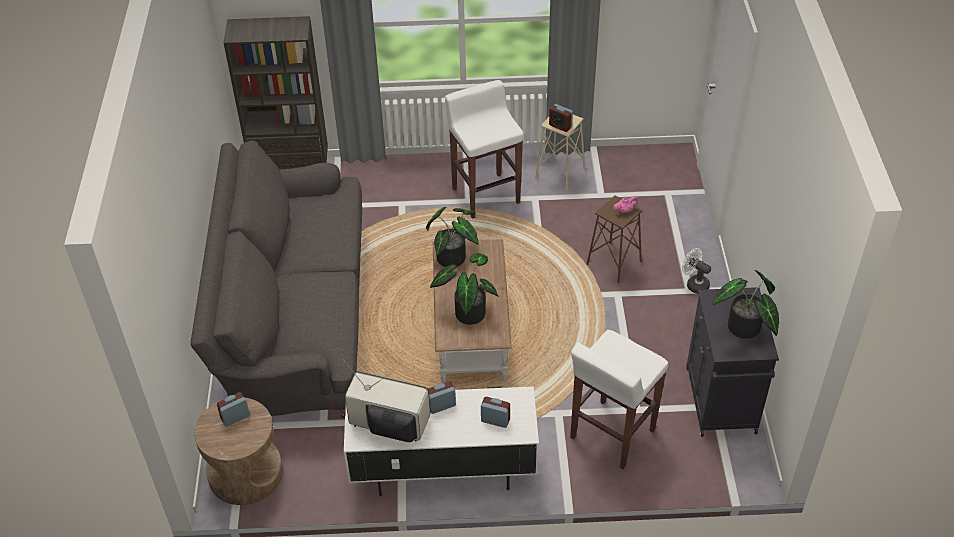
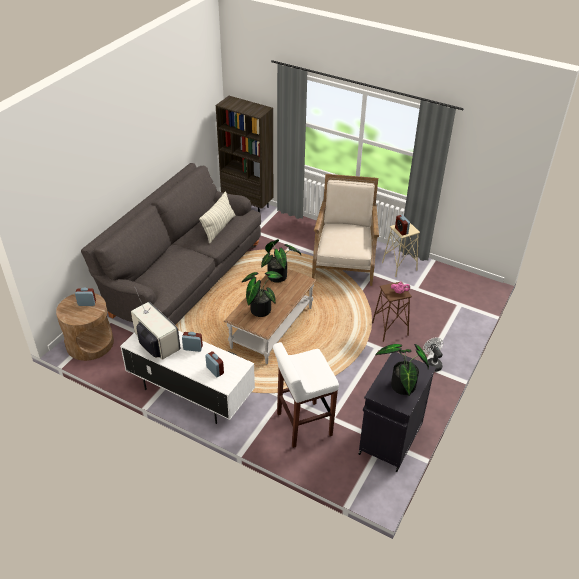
camera: 30 degrees right, 5 degrees down
(324, 224) = (219, 228): none -> pillow
(485, 195) = (344, 259): white stool -> beige armchair

